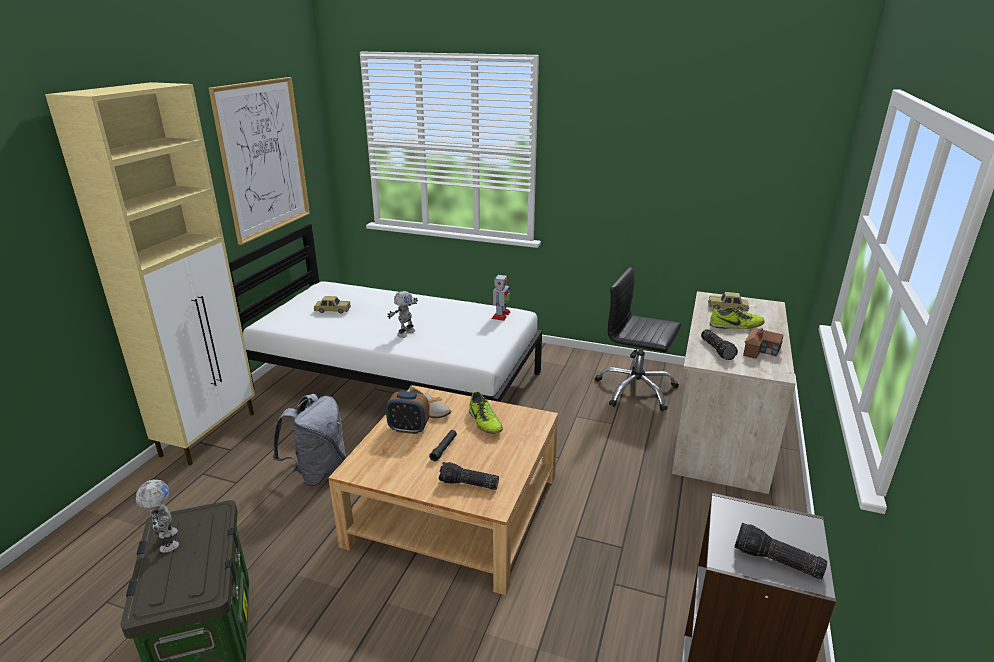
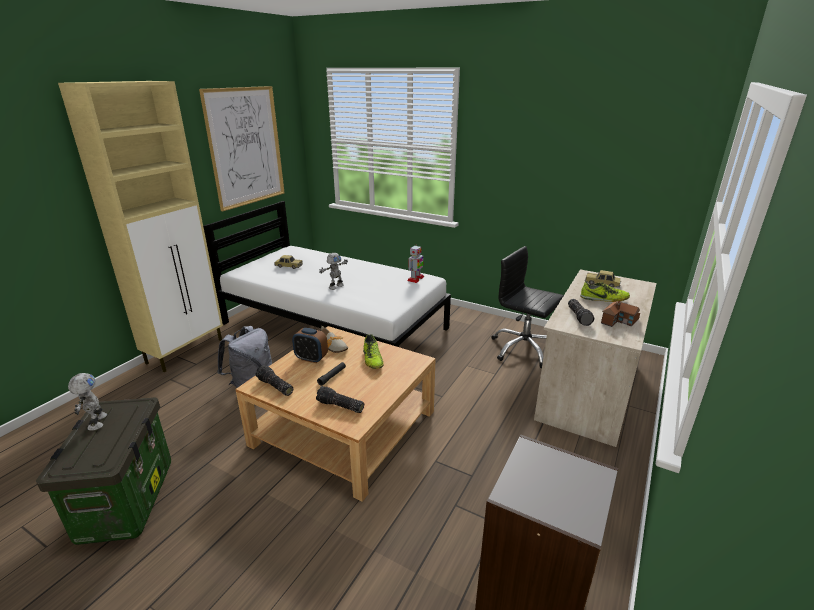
camera: 10 degrees right, 0 degrees up
(776, 561) = (555, 503): flashlight -> flashlight (274, 386)

